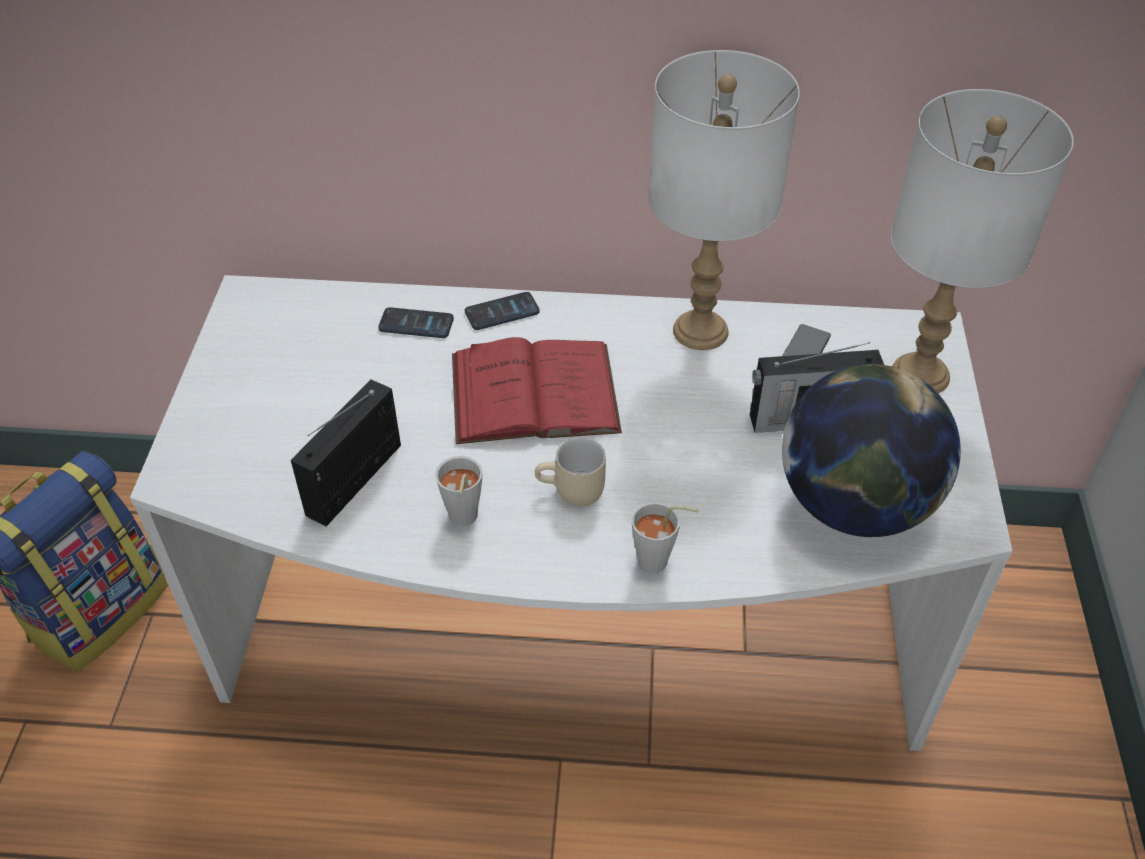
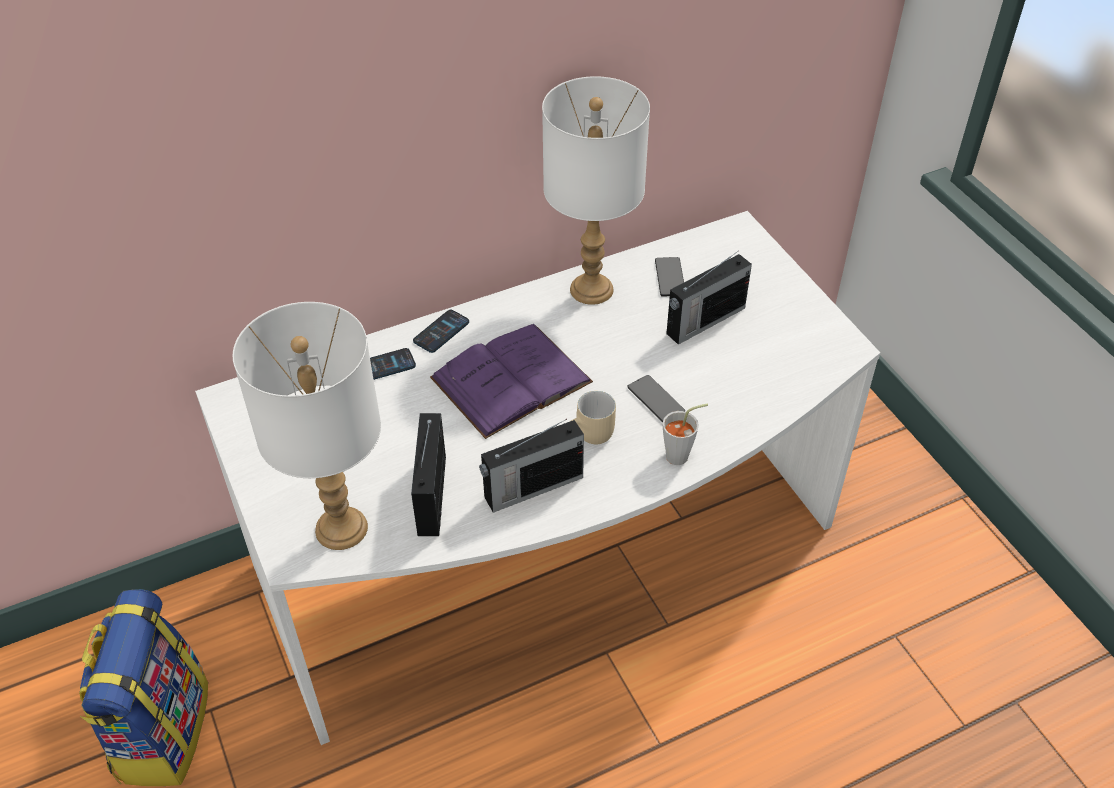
camera: 30 degrees left, 0 degrees up
(462, 520) = (531, 488): grey cup -> radio
(534, 393) = (511, 380): red book -> purple book
(678, 485) = (656, 400): none -> phone
(854, 505) = (772, 364): globe -> none
(920, 374) = (752, 262): white table lamp -> white table lamp (341, 527)

